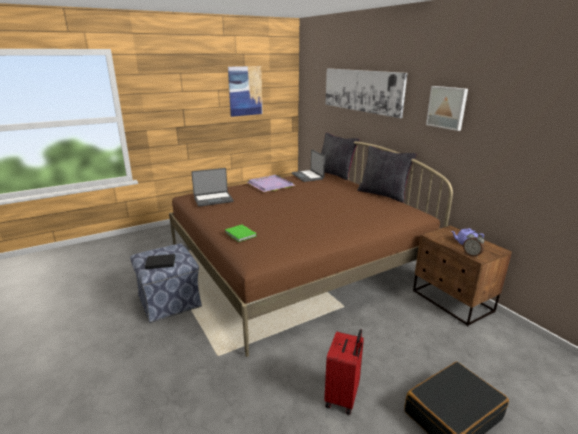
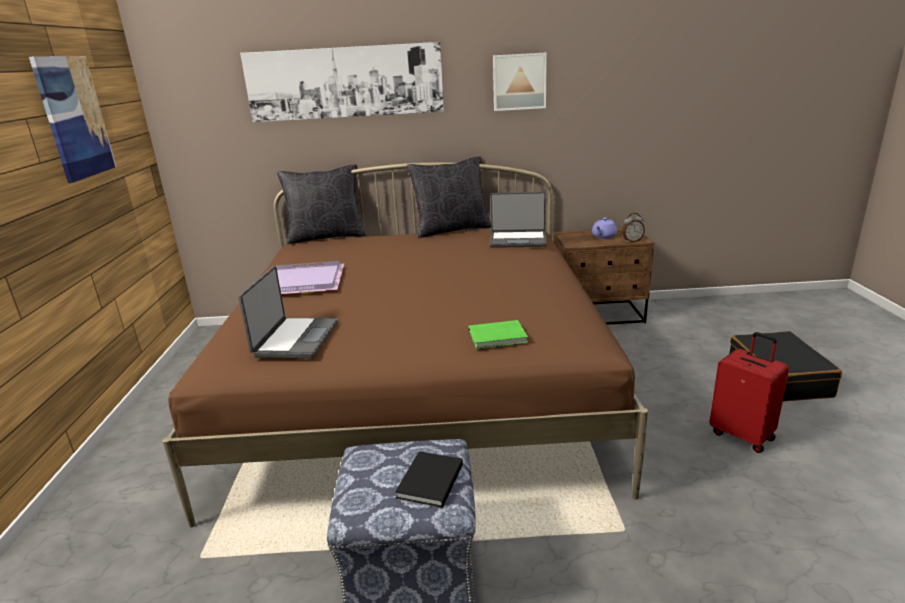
camera: 60 degrees left, 0 degrees up
(308, 176) = (311, 252): laptop -> laptop (518, 240)

